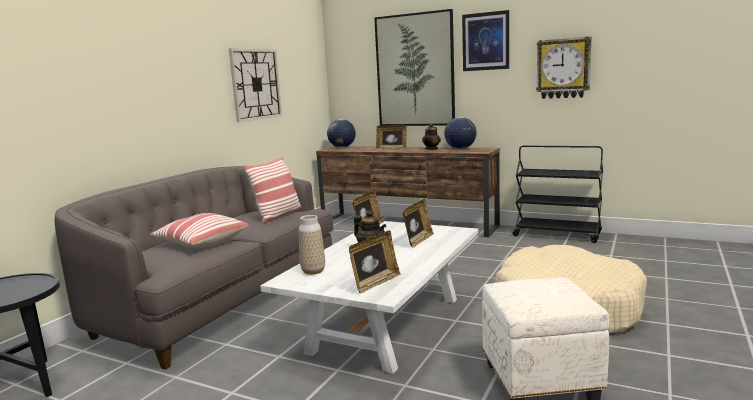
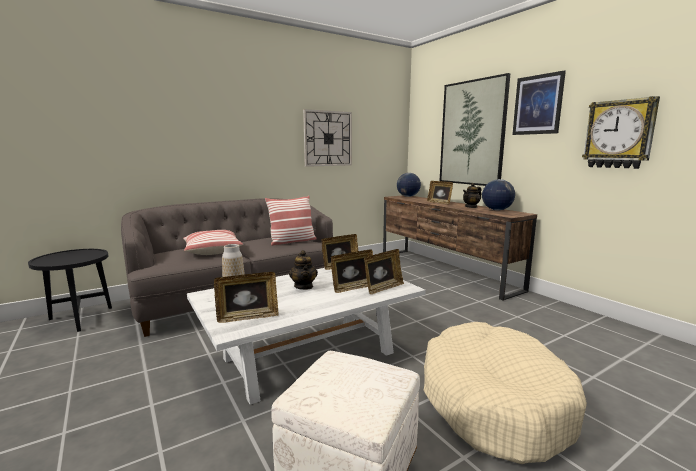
camera: 30 degrees right, 0 degrees up
(443, 235) = (383, 288): none -> picture frame
(557, 235) = (581, 317): black cart -> none

